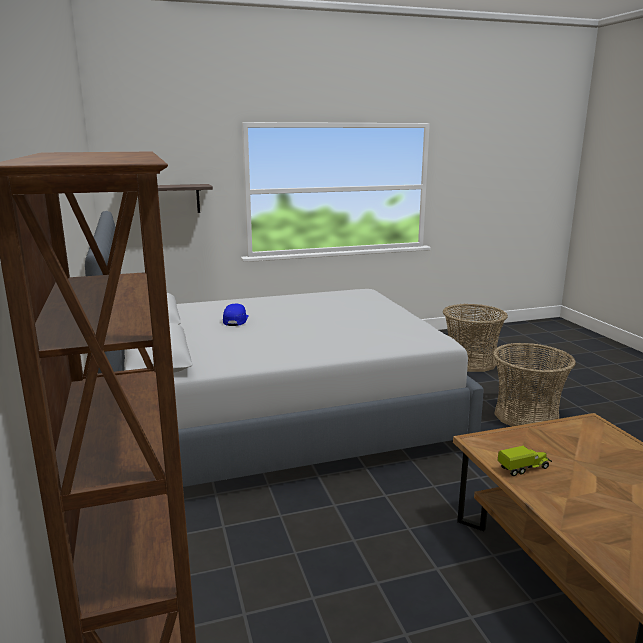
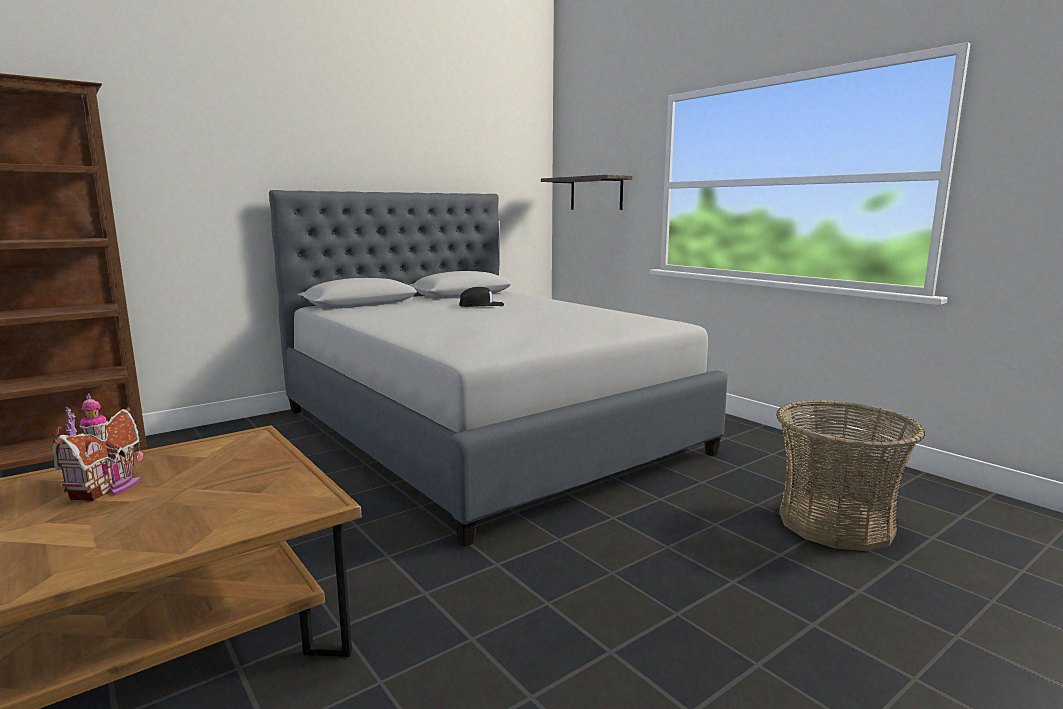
camera: 70 degrees right, 5 degrees down
(235, 320) = (481, 305): blue cap -> black cap
(524, 468) = (173, 460): toy truck -> none
(526, 416) = (637, 592): basket -> none
(576, 486) = (110, 488): none -> toy house

